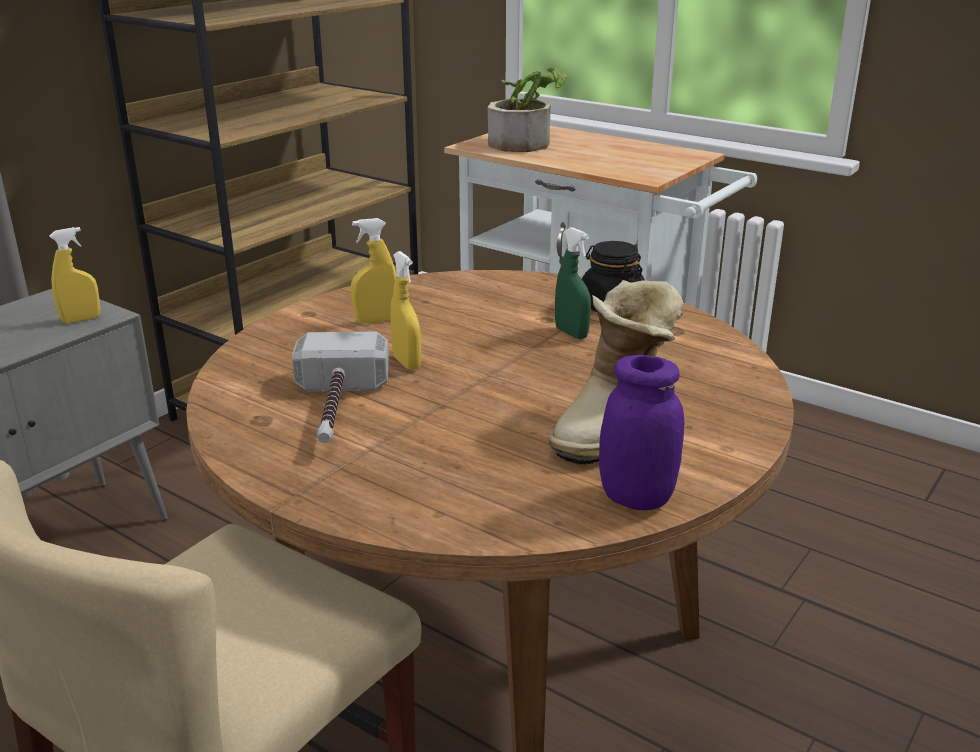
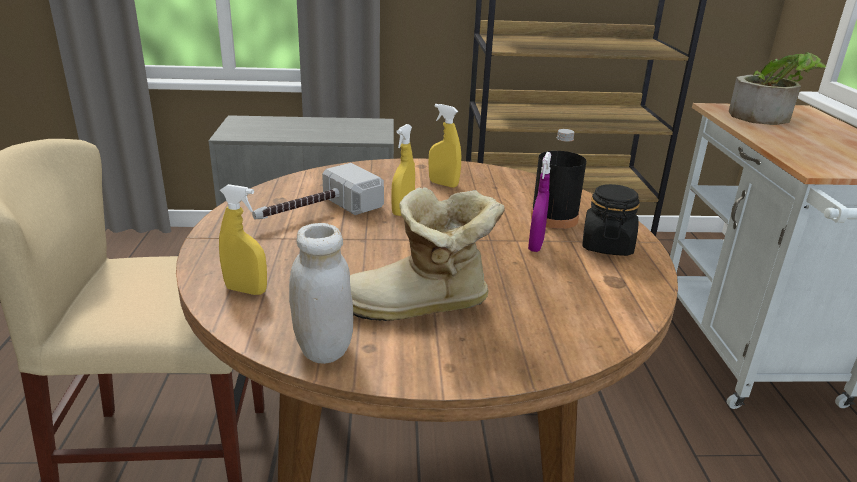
camera: 50 degrees right, 0 degrees up
(81, 319) = (366, 136): yellow spray bottle -> yellow spray bottle (246, 290)
(531, 305) = (554, 218): none -> black bottle
(571, 333) = (536, 245): green spray bottle -> purple spray bottle
(636, 497) = (323, 349): purple jar -> white jar

